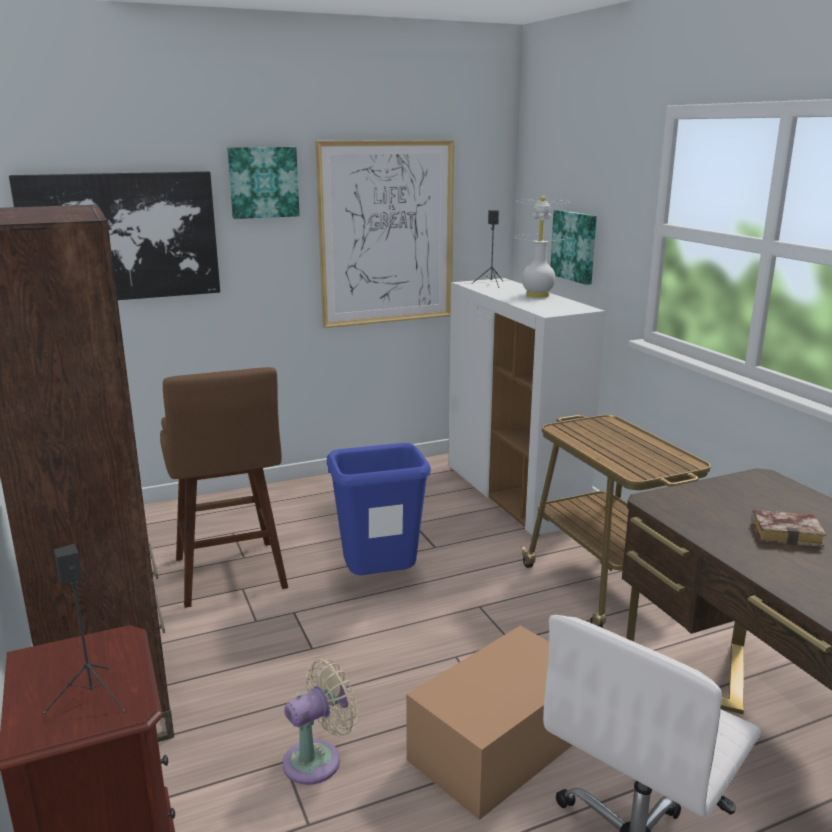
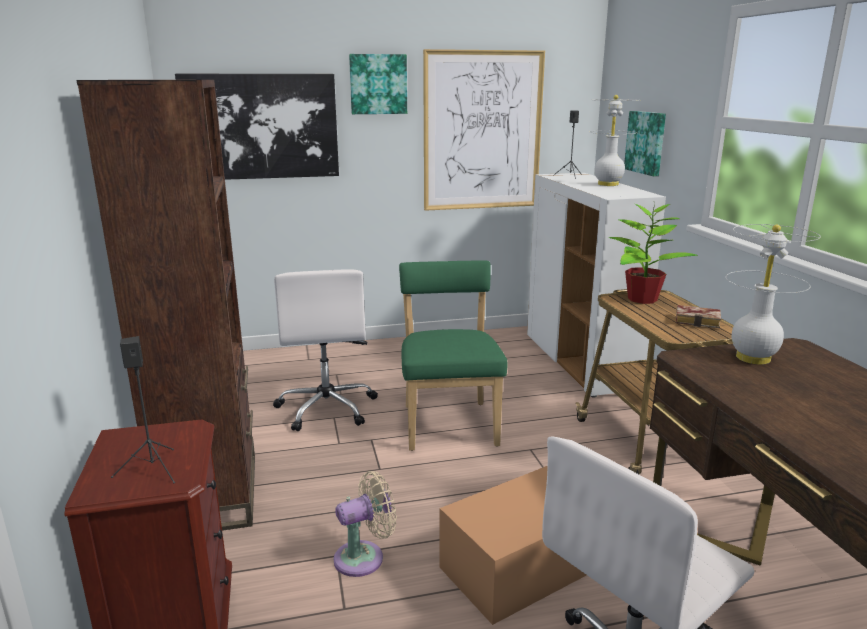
camera: 10 degrees right, 0 degrees up
(231, 577) = (327, 408): brown stool -> white office chair
(380, 582) = (449, 422): blue trash can -> green chair
(589, 428) = (641, 299): none -> potted plant
(725, 496) = (753, 358): none -> white table lamp
(788, 534) = (809, 393): book -> book (699, 321)

